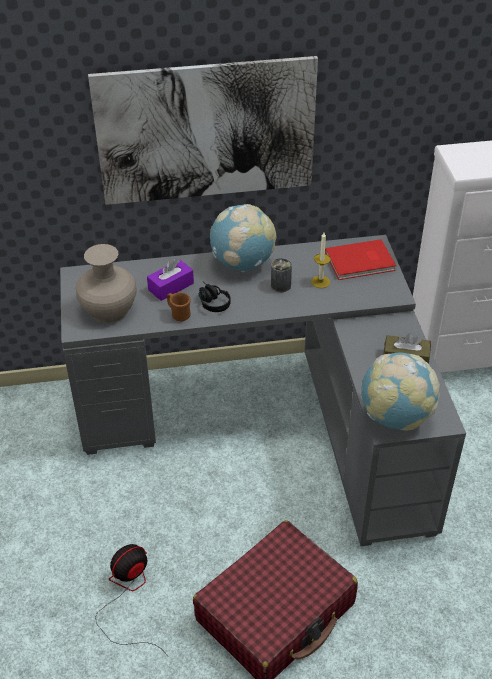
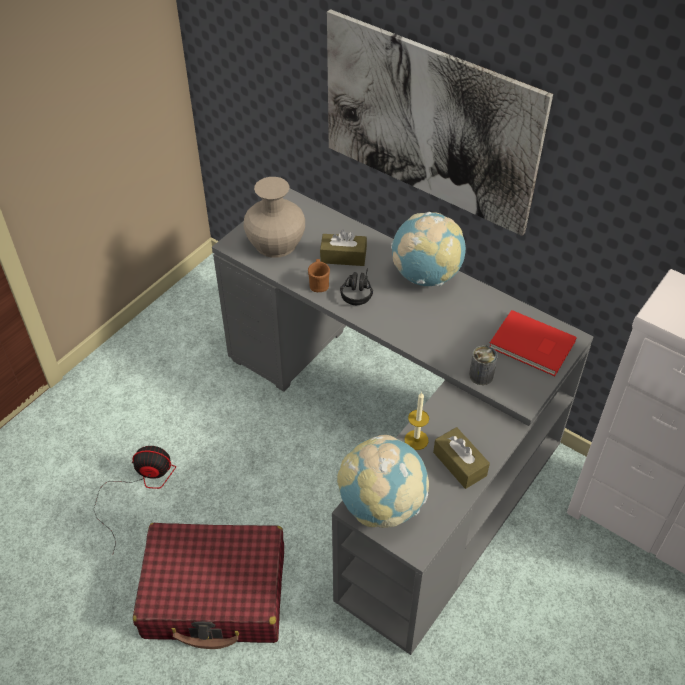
camera: 45 degrees right, 5 degrees up
(171, 286) = (343, 256): purple tissue box -> brown tissue box
(280, 285) = (431, 317): can -> can (481, 375)
(320, 282) = (470, 338): candle -> candle (416, 440)

